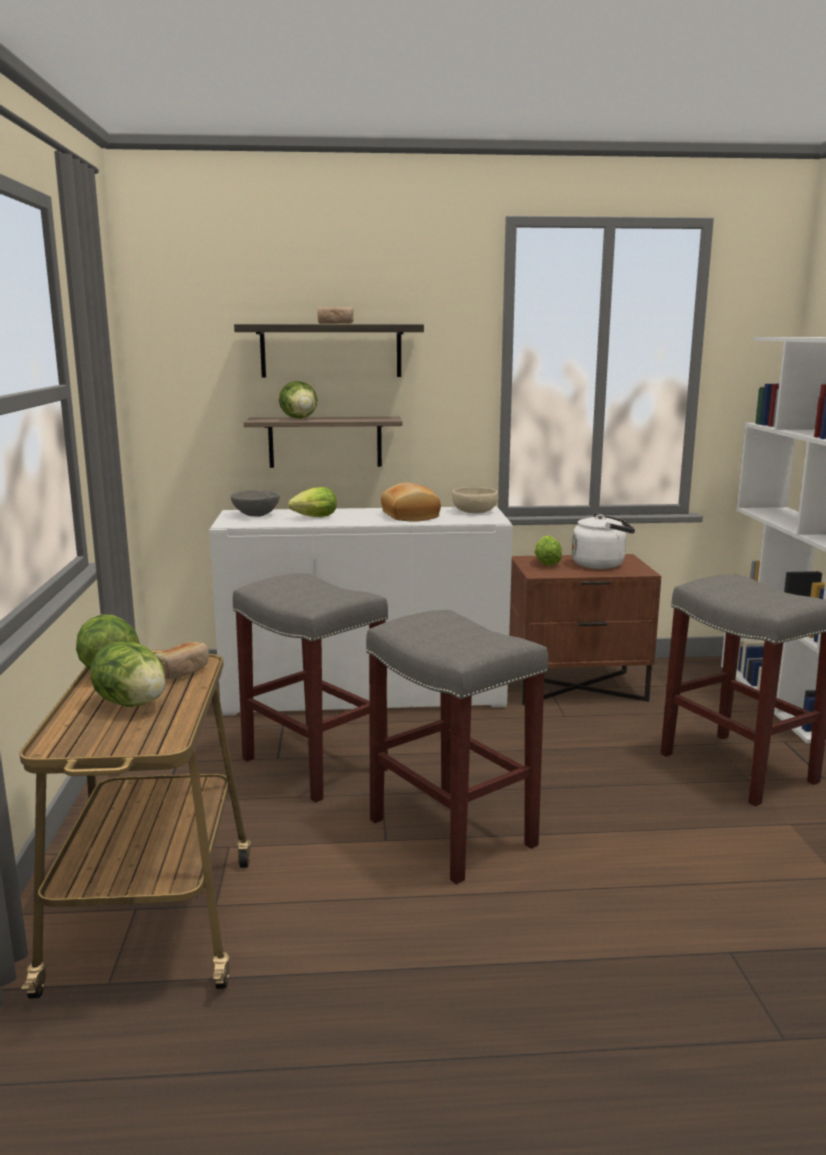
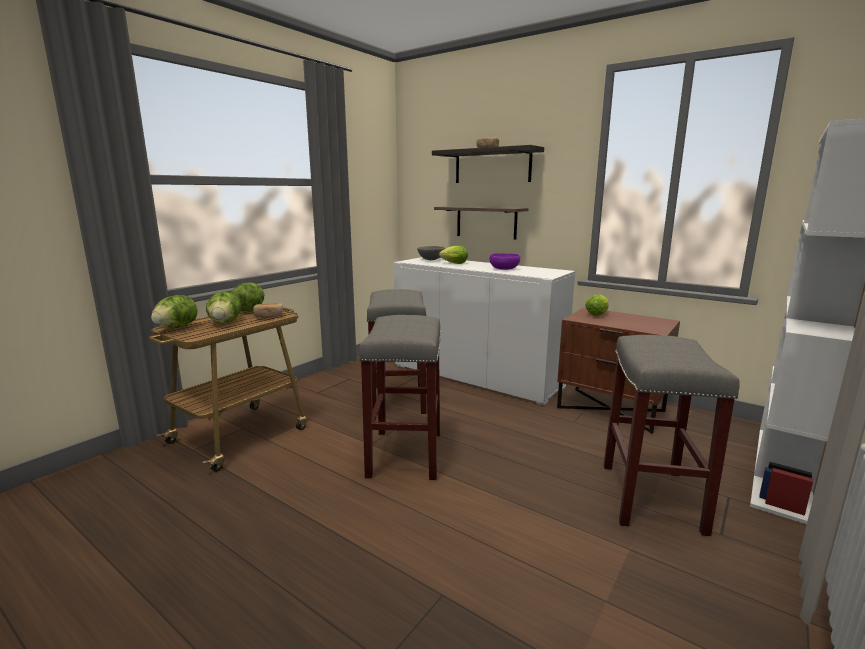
camera: 40 degrees right, 0 degrees up
(299, 418) = (467, 206): lettuce -> lettuce (177, 327)
(408, 516) = (504, 268): bread -> purple bowl
(474, 511) = (549, 271): beige bowl -> none
(601, 564) = (635, 321): white kettle -> none

